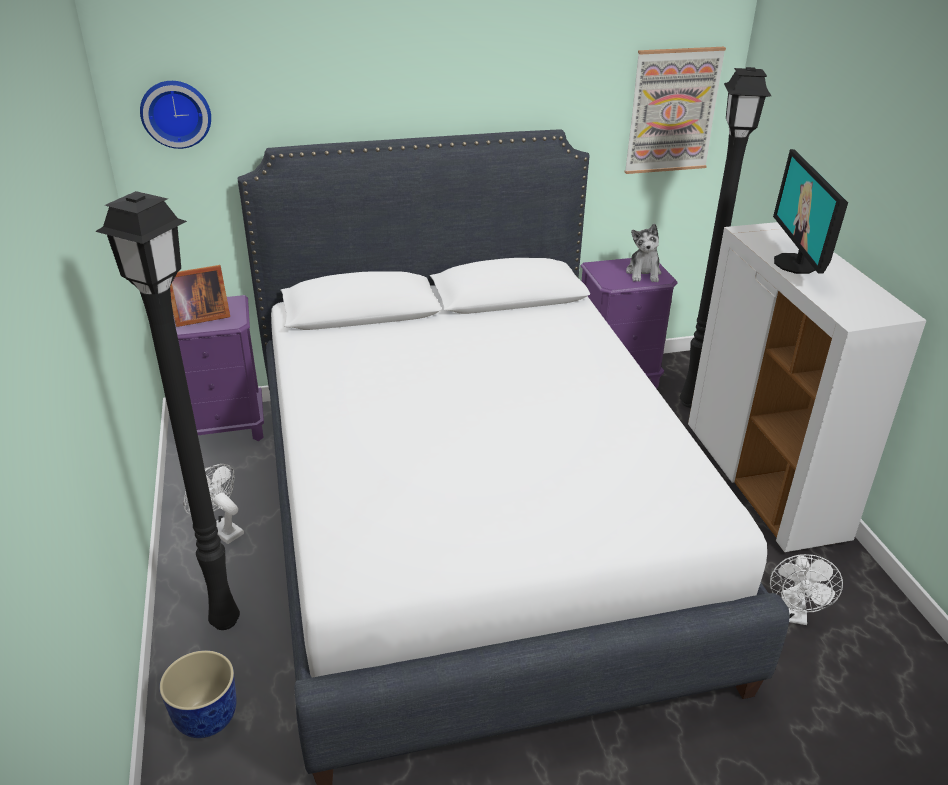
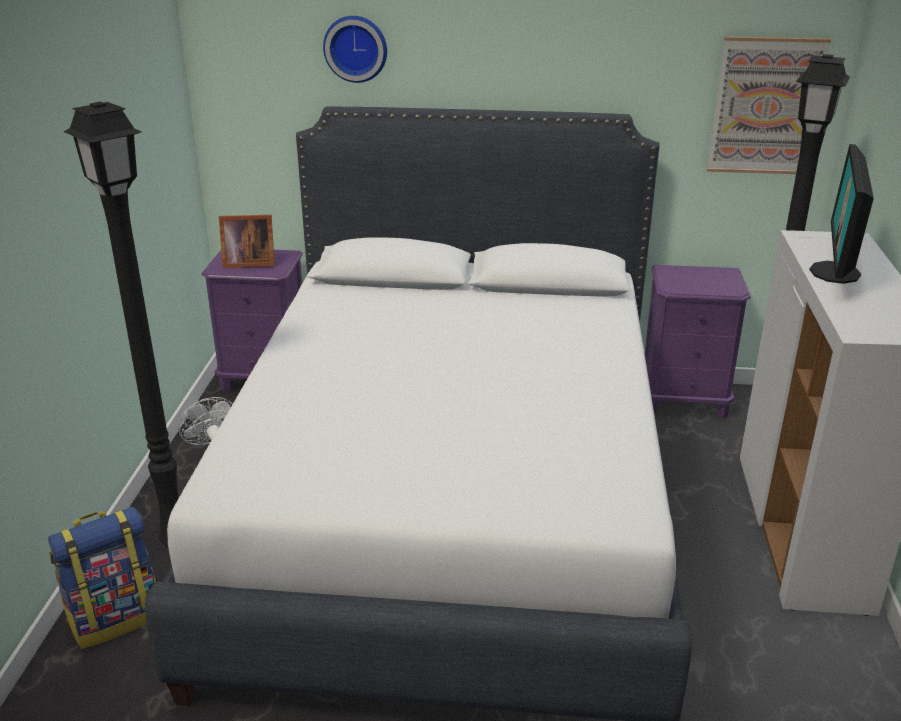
camera: 20 degrees right, 5 degrees down
(176, 113) = (249, 67): wall clock -> wall clock (356, 48)
(207, 717) = (115, 618): planter -> backpack
(643, 273) = (715, 283): plush toy -> none
(794, 615) = (761, 676): white fan -> none

